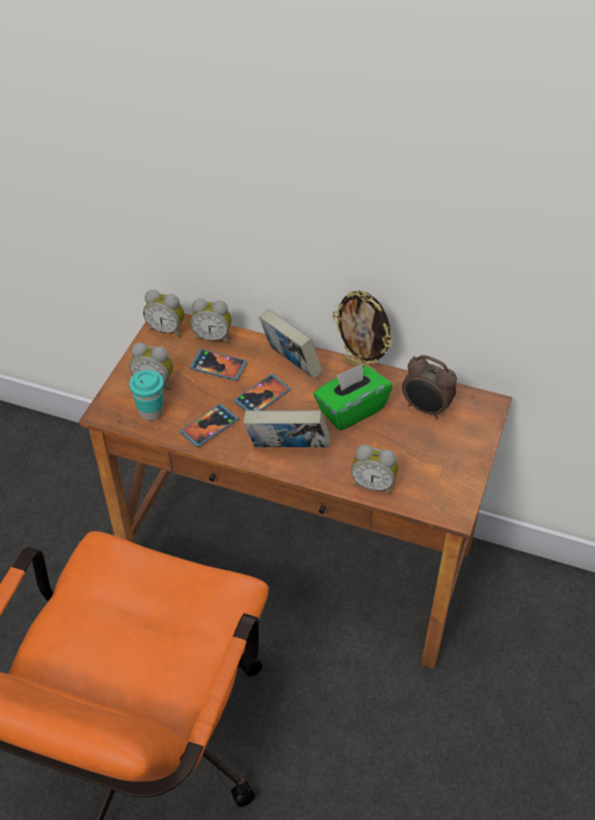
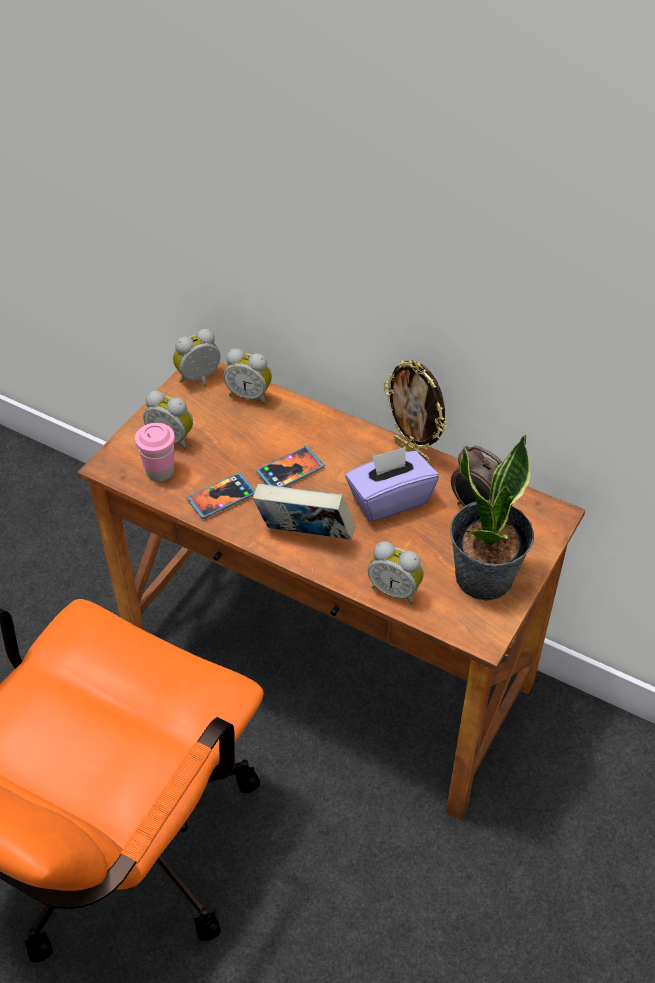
camera: 10 degrees right, 0 degrees up
(151, 412) = (160, 472): turquoise cup -> pink cup
(167, 329) = (200, 380): alarm clock -> alarm clock turned 120 degrees clockwise
(218, 366) = (248, 429): phone -> none
(290, 364) = (331, 437): book -> none
(351, 410) = (389, 499): green tissue box -> purple tissue box
(444, 464) = (484, 578): none -> potted plant

